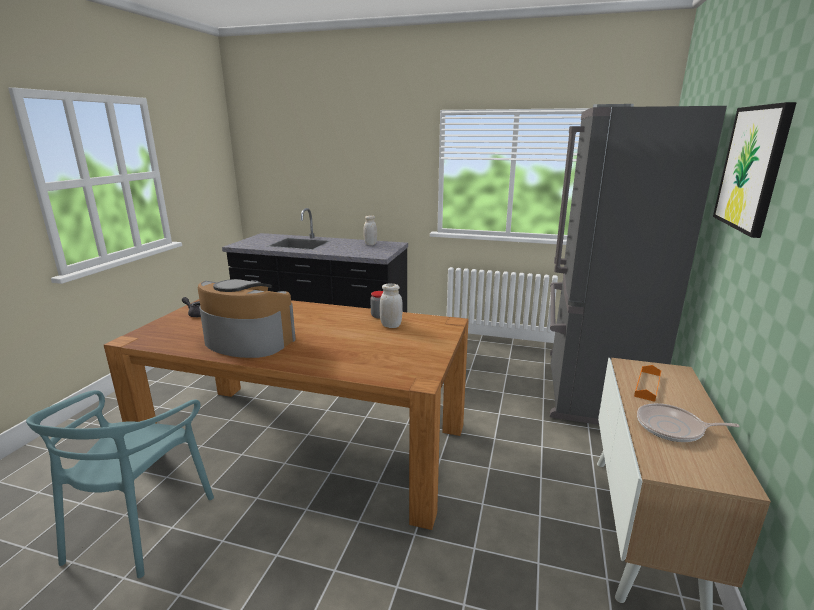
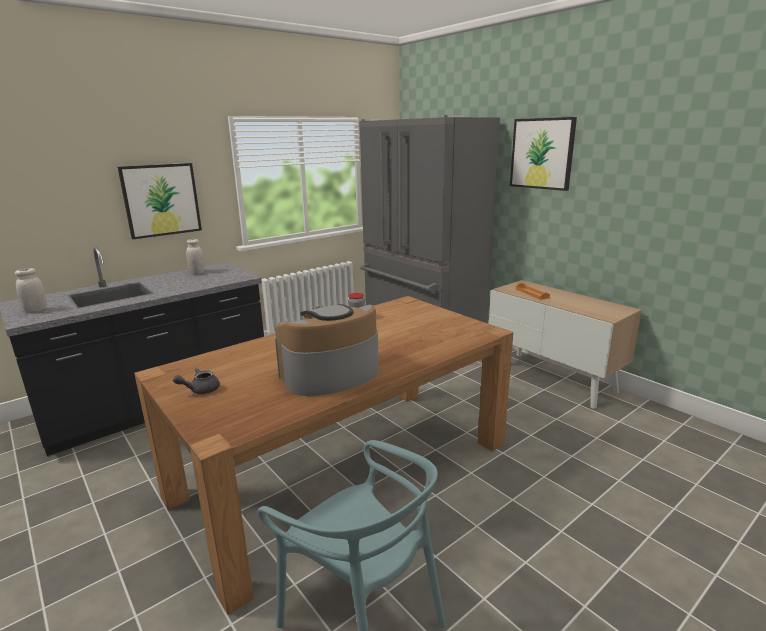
camera: 55 degrees left, 0 degrees up
(373, 180) = (161, 200): none -> picture
(391, 325) = (384, 318): white jar -> white jar (36, 310)
(673, 428) = (576, 303): frying pan -> none

